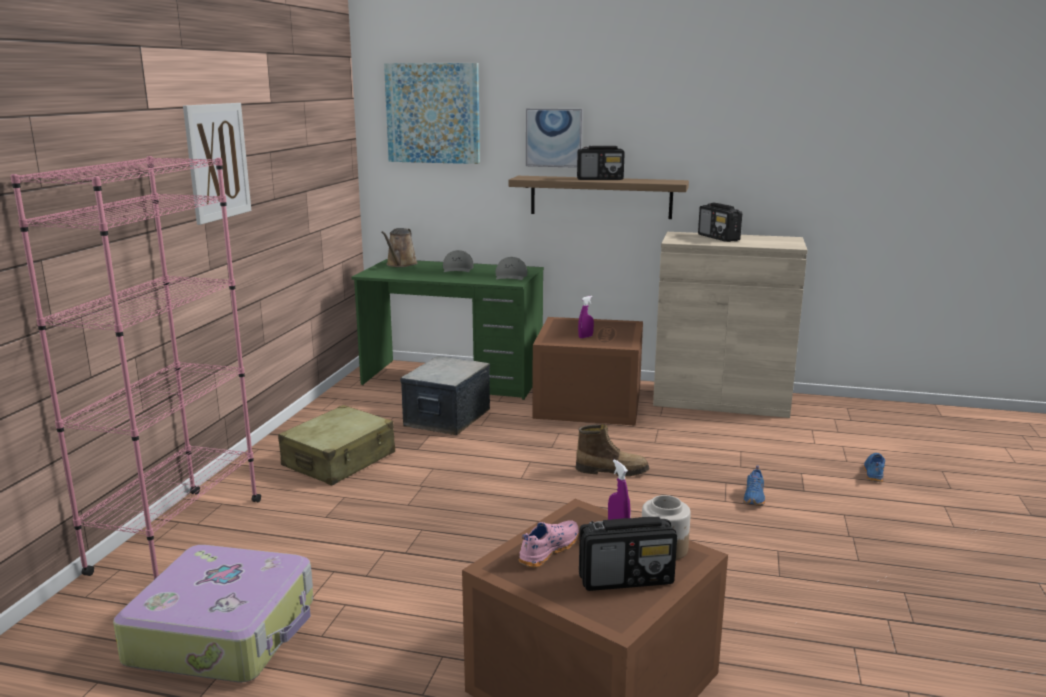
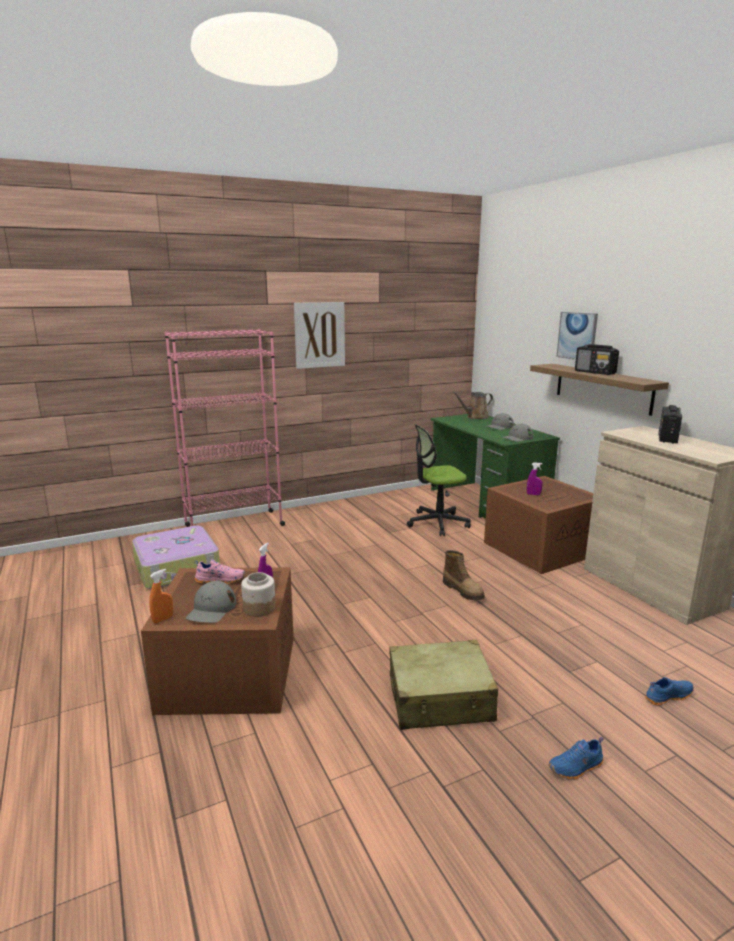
camera: 50 degrees right, 0 degrees up
(339, 460) = (346, 522): beige suitcase -> beige suitcase (440, 699)
(433, 113) = (511, 313): picture -> none
(446, 418) = (437, 523): storage box -> office chair
(613, 621) = (163, 619): none -> orange spray bottle
(627, 579) = (211, 609): radio -> grey cap
(754, 497) = (520, 654): blue shoe -> blue shoe (576, 768)

